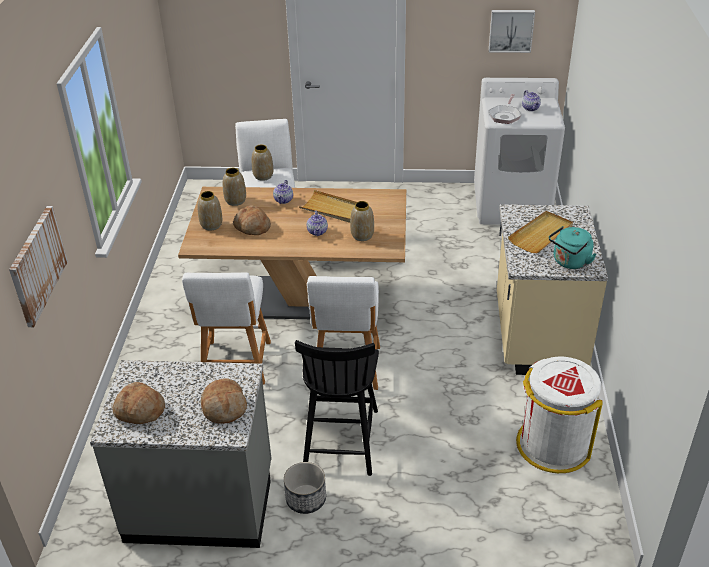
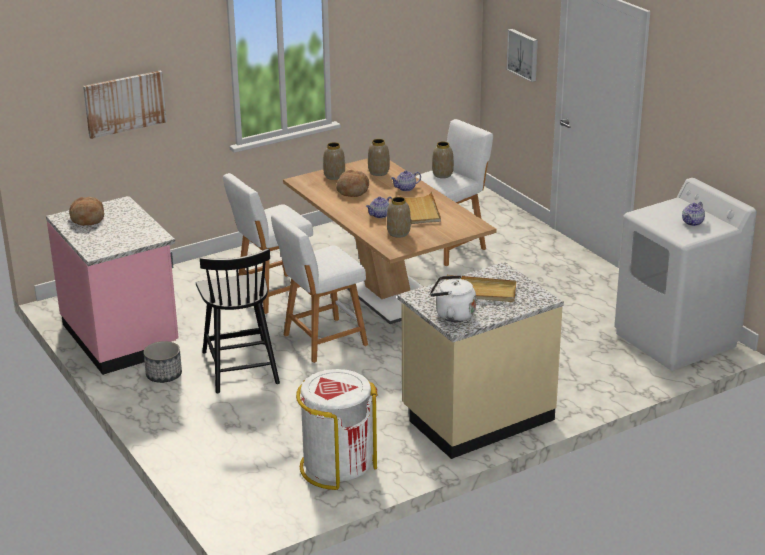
camera: 55 degrees right, 10 degrees down
(200, 503) = (122, 337): grey counter -> pink counter
(224, 407) = (117, 242): bread -> none
(340, 438) = (240, 366): black chair -> black chair turned 75 degrees counterclockwise
(505, 115) = (656, 215): frying pan -> none
(511, 30) = (725, 133): picture -> picture (524, 54)
(569, 262) = (452, 315): turquoise kettle -> white kettle

